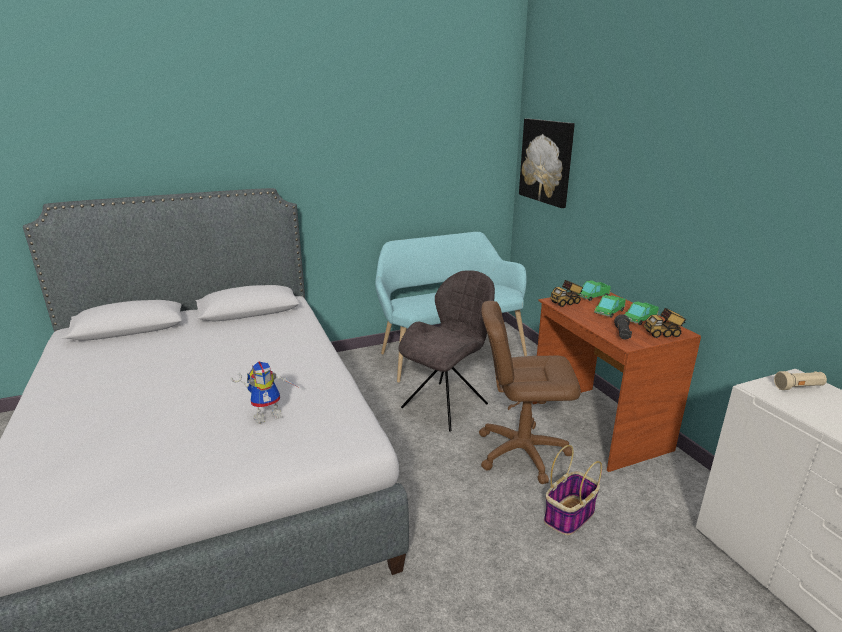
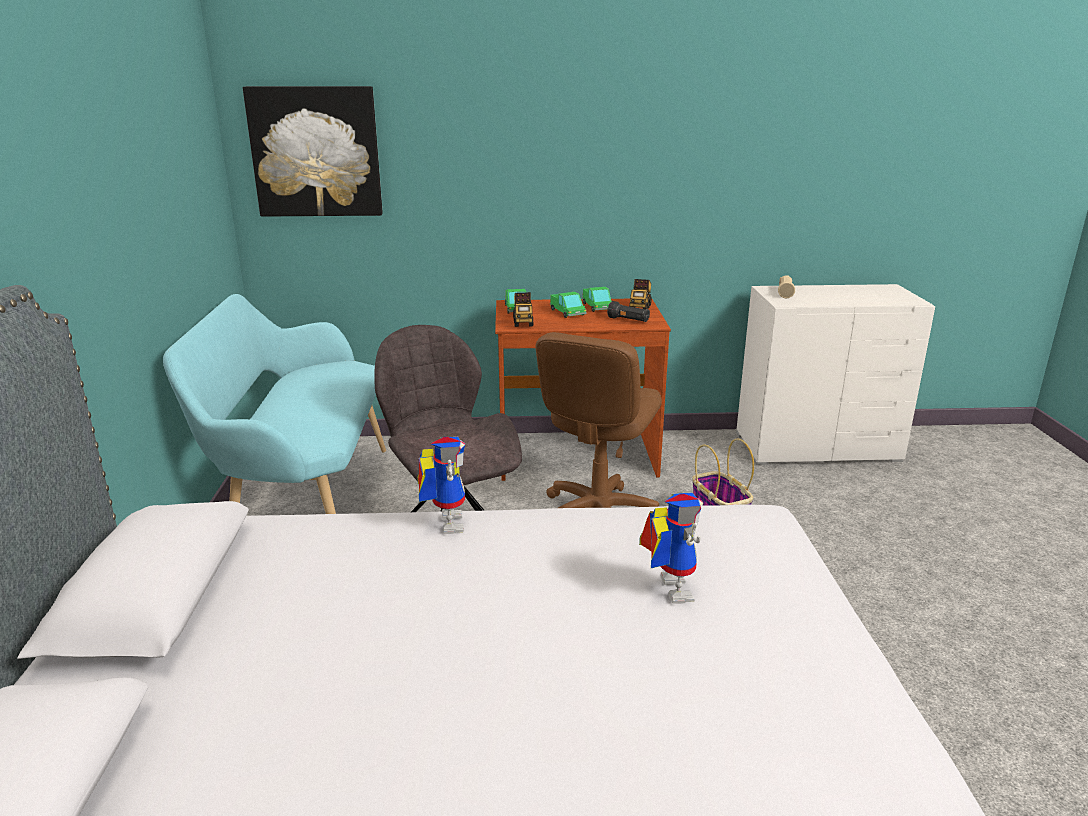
camera: 70 degrees left, 0 degrees up
(317, 347) = (445, 522): none -> toy robot

